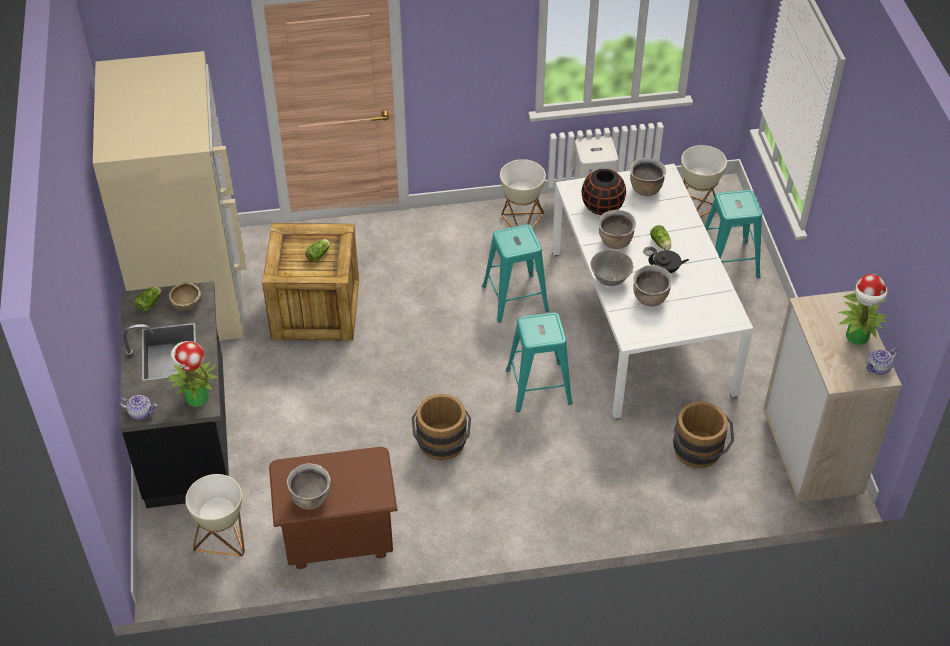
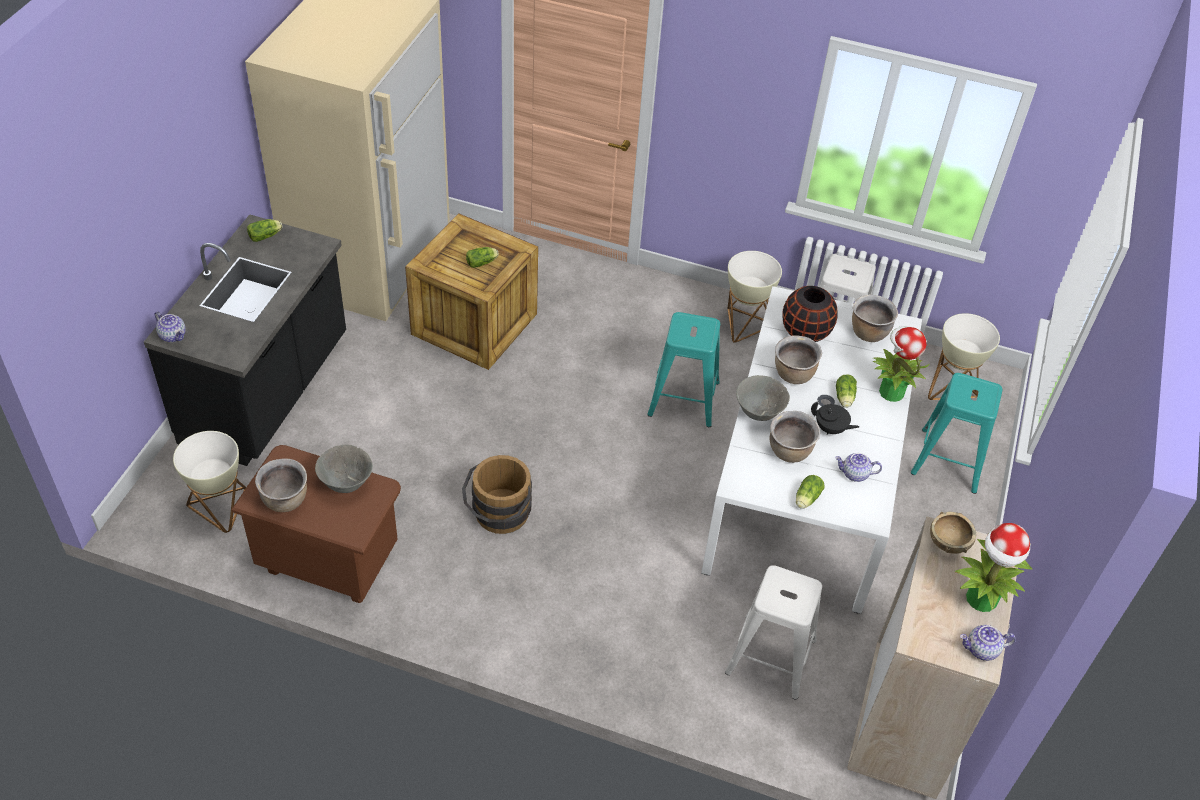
camera: 25 degrees right, 0 degrees up
(186, 303) = (299, 250): brown bowl -> brown bowl (949, 541)
(196, 397) = (234, 344): potted plant -> potted plant (890, 391)
(346, 465) = (346, 482): none -> grey bowl
(538, 386) = (643, 500): turquoise stool -> none
(683, 326) = (806, 499): none -> lettuce
(698, 454) = (770, 656): brown bucket -> white stool
(703, 294) = (854, 474): none -> teapot

